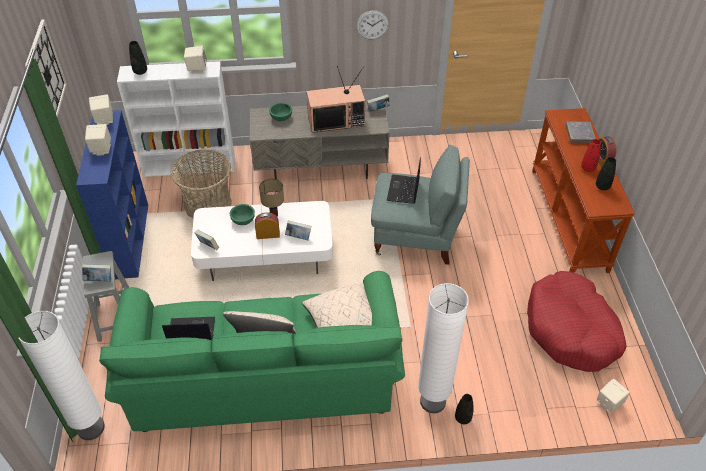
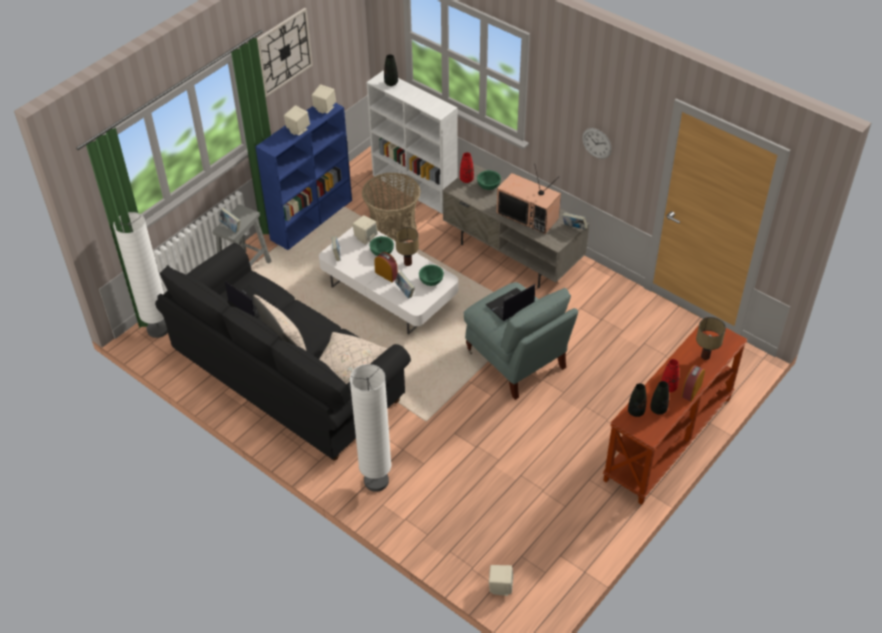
camera: 45 degrees right, 0 degrees up
(197, 69) = (432, 104): beige speaker -> beige speaker (365, 237)
(259, 123) = (466, 179): none -> red vase
(263, 377) = (288, 377): green sofa -> black sofa
(308, 216) = (431, 281): none -> green bowl
(463, 418) = (382, 508): black vase -> black vase (636, 412)
(571, 330) = (545, 518): red dog bed -> none
(579, 134) = (706, 356): grey book -> table lamp

